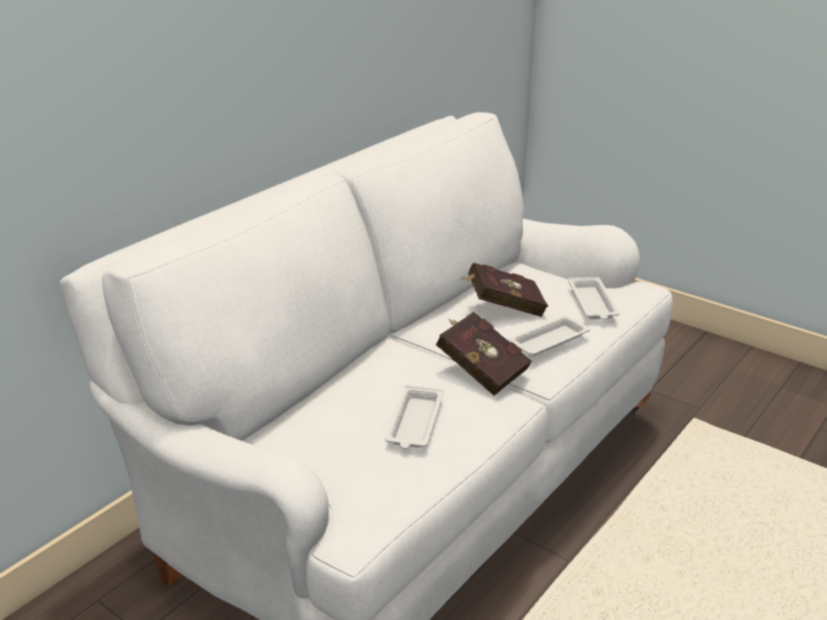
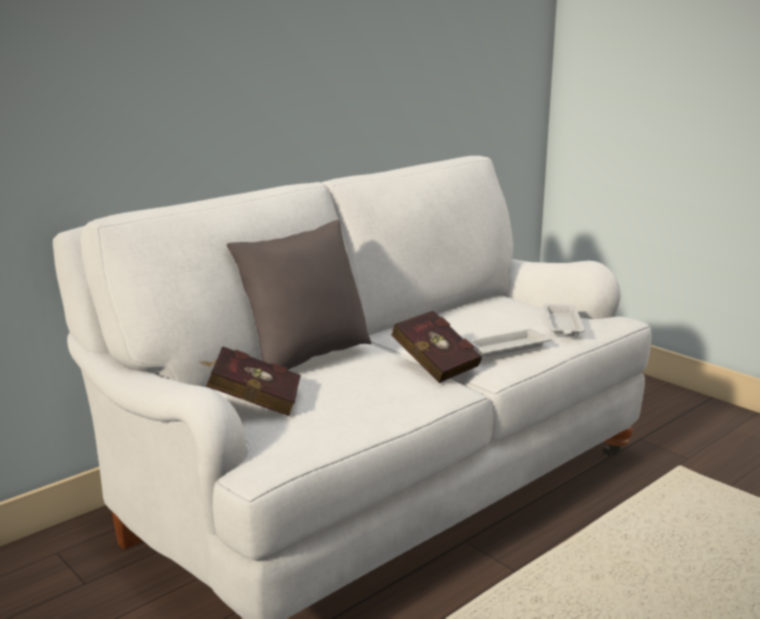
camera: 10 degrees right, 10 degrees down
(345, 374) = (305, 358): none -> grey pillow
(414, 423) = (352, 393): white tray -> none
(502, 307) = (472, 322): red book -> red book (251, 402)

